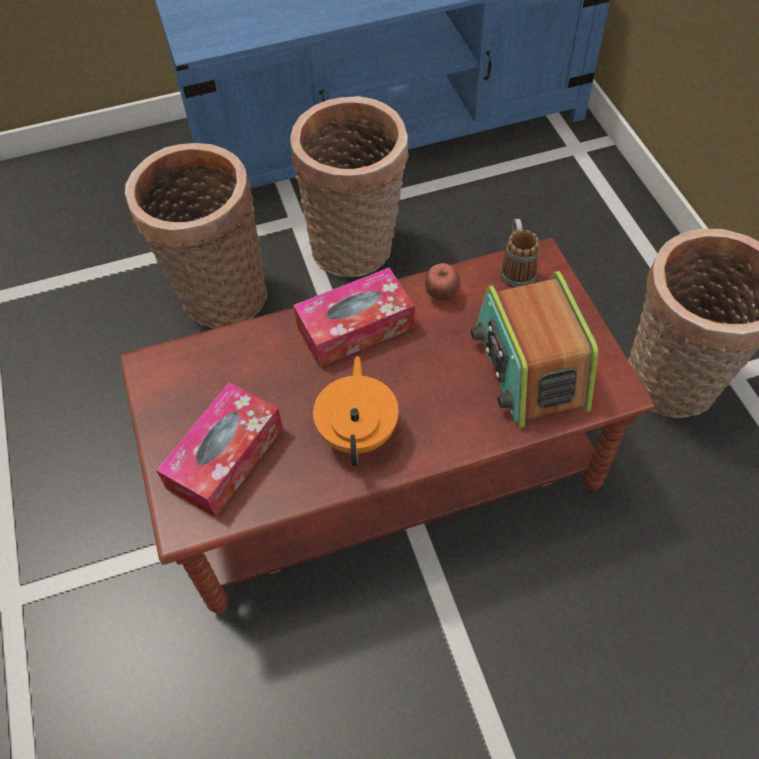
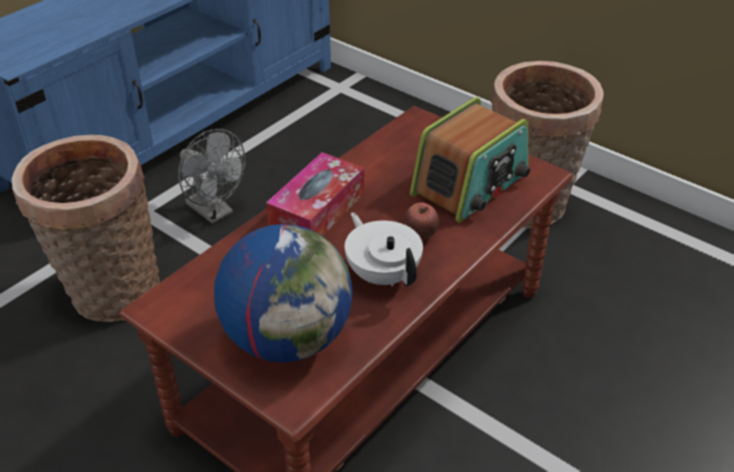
camera: 35 degrees left, 15 degrees down
(226, 458) = (288, 339): tissue box -> globe
(357, 249) = (214, 212): basket -> grey fan
(359, 432) = (383, 274): orange teapot -> white teapot
(441, 294) = (366, 166): apple -> apple (420, 235)
(516, 269) = (406, 132): mug -> none
(529, 367) = (471, 184): radio -> radio turned 90 degrees counterclockwise

